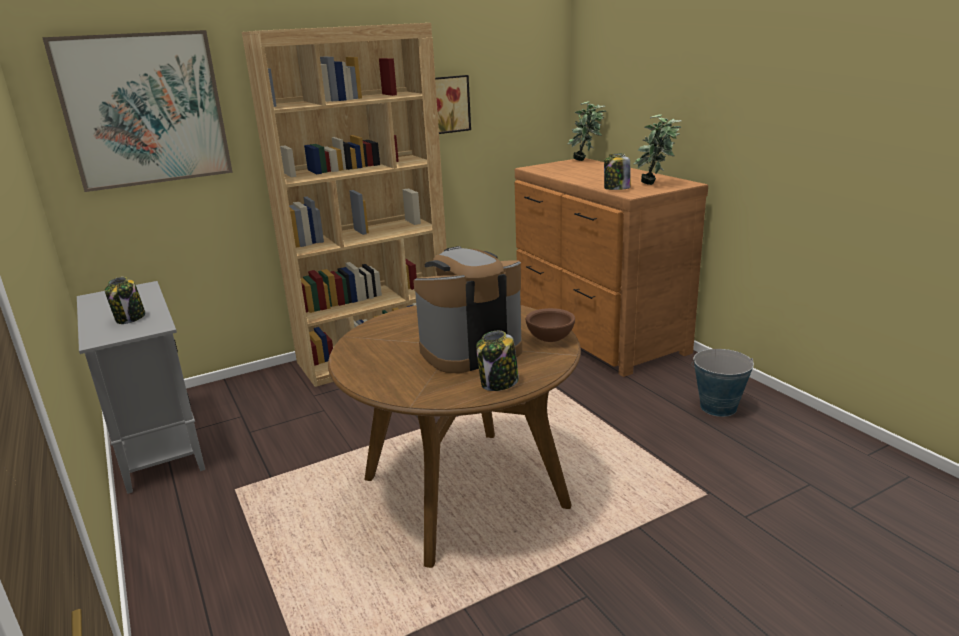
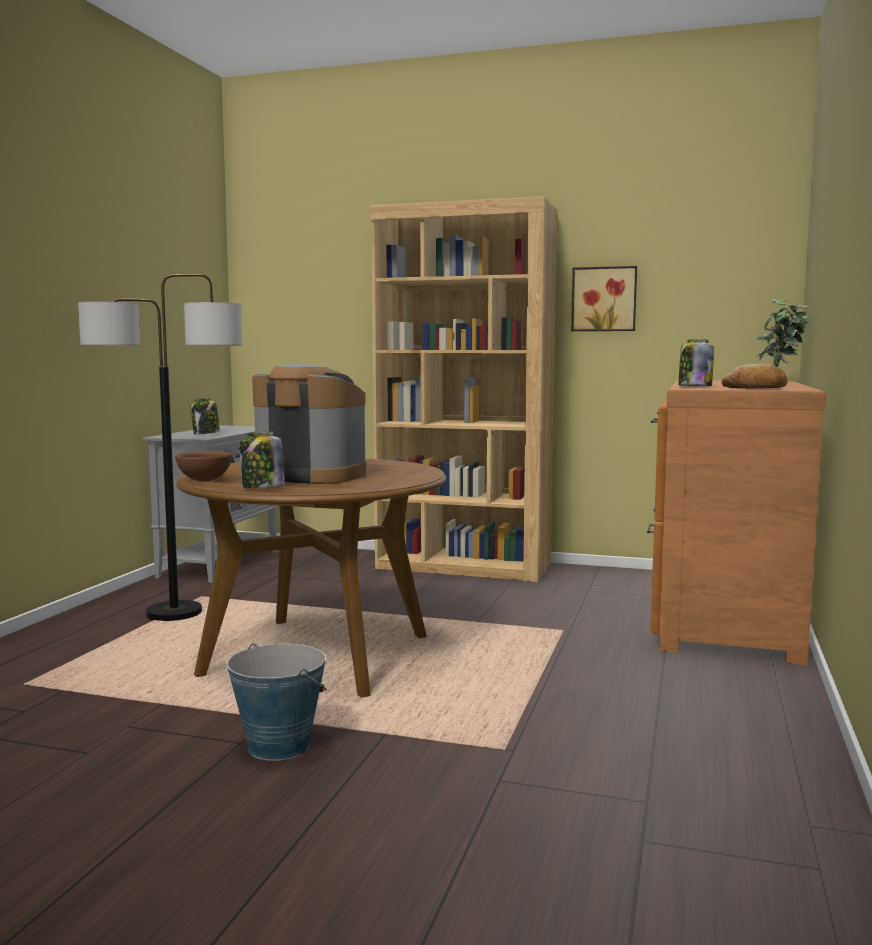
camera: 45 degrees right, 15 degrees down
(144, 110) = (311, 282): picture -> none
(253, 521) = (174, 613): none -> floor lamp
(551, 339) = (383, 484): brown bowl -> brown bowl (204, 480)
(655, 185) = (755, 388): potted plant -> bread
(718, 407) = (708, 709): bucket -> bucket (278, 746)

